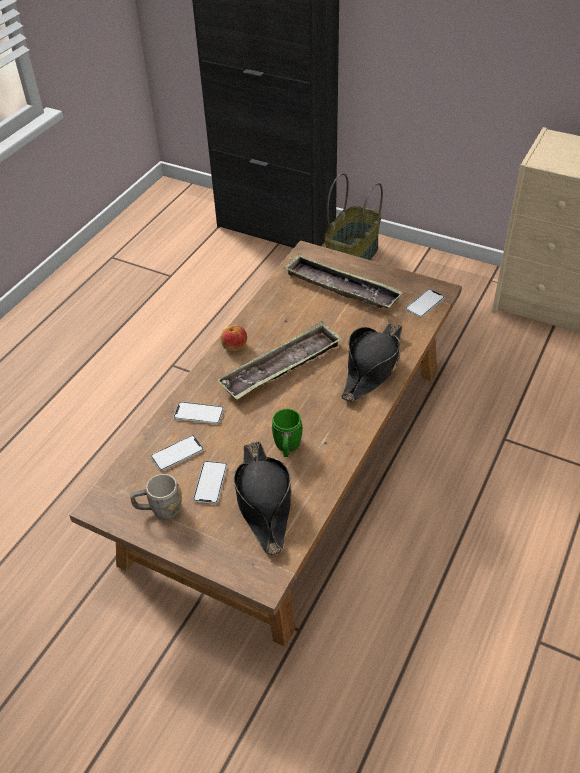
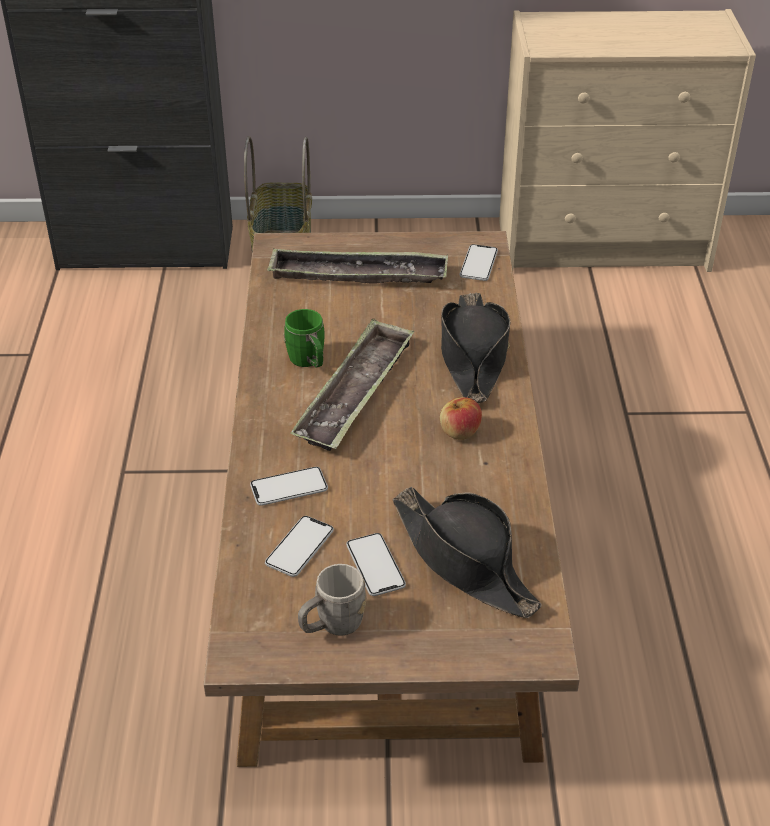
camera: 30 degrees left, 5 degrees down
(234, 346) = (270, 388): apple -> apple (459, 432)
(287, 447) = (442, 486): green mug -> green mug (309, 362)

